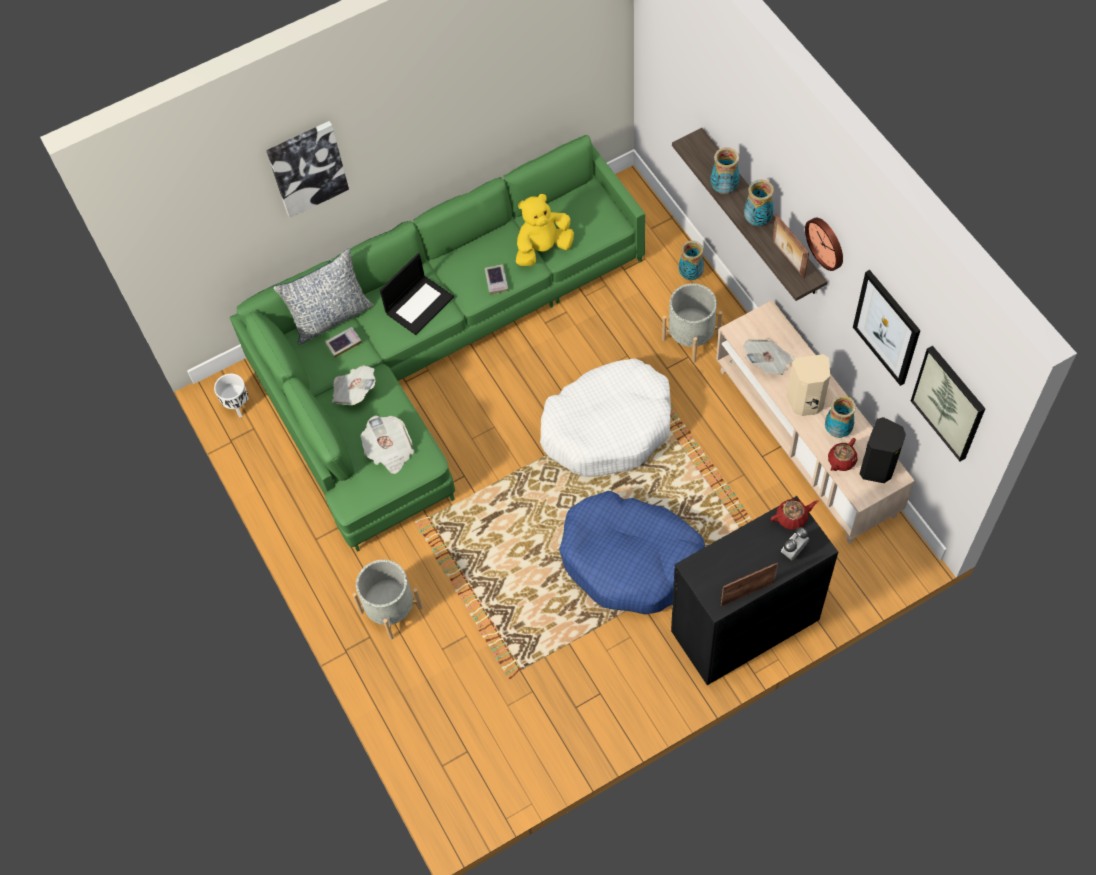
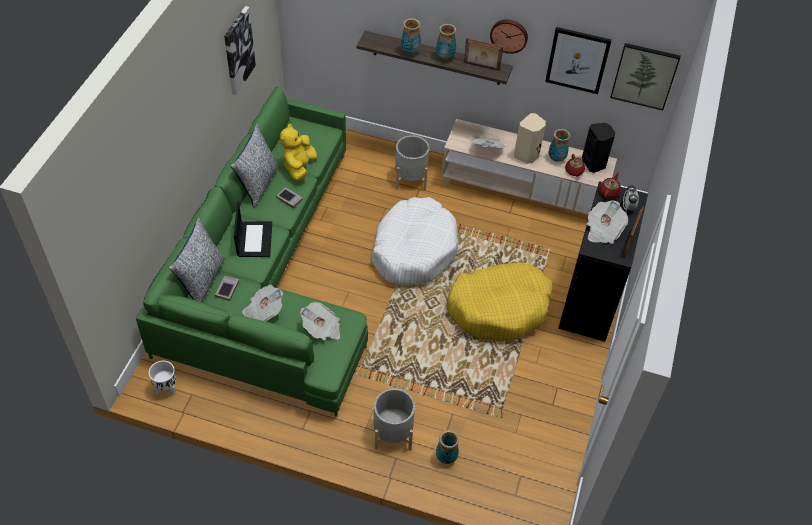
camera: 50 degrees left, 10 degrees down
(307, 168) = (156, 160): picture -> picture (238, 50)
(483, 241) = (258, 183): none -> pillow
(631, 560) = (499, 308): blue dog bed -> yellow dog bed
(691, 274) = (377, 148): vase -> vase (446, 457)
(732, 557) = (603, 230): none -> newspaper

